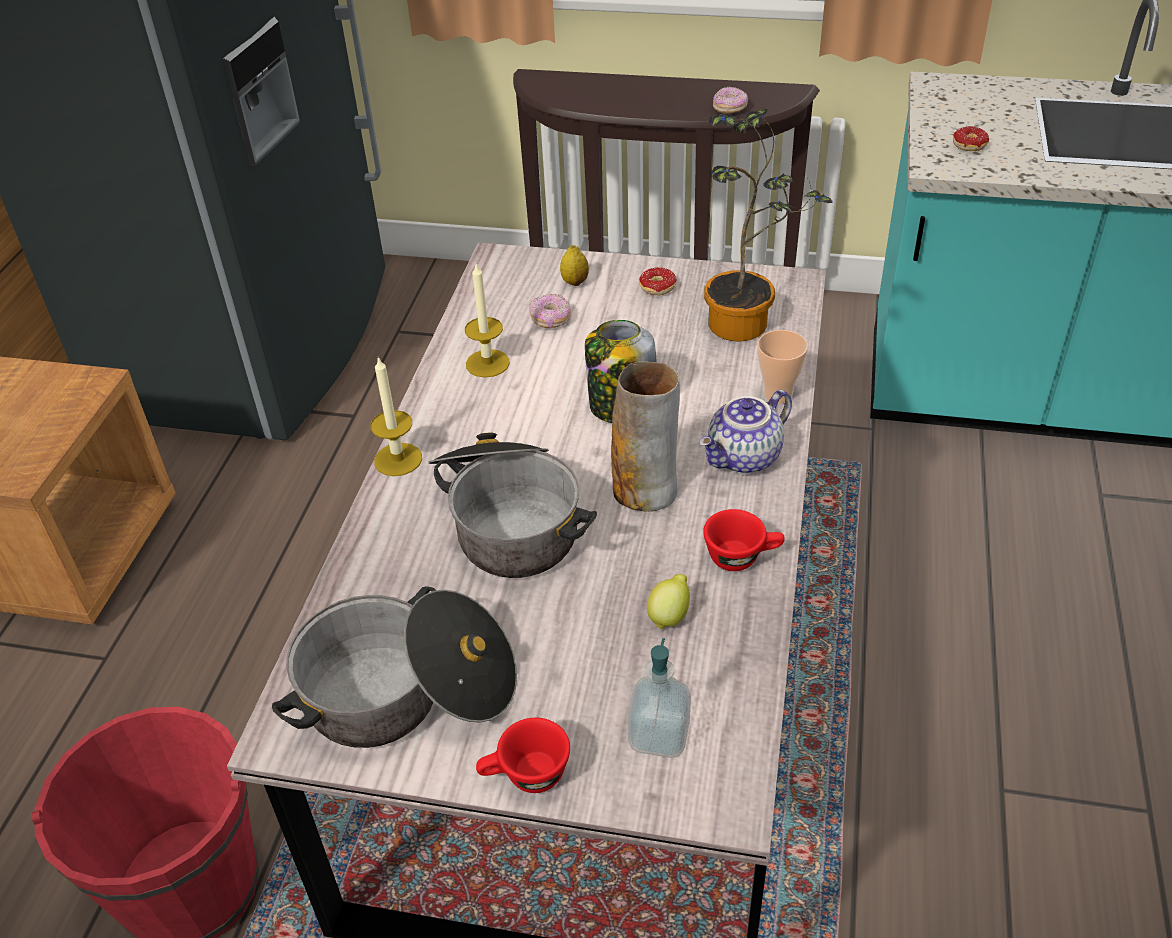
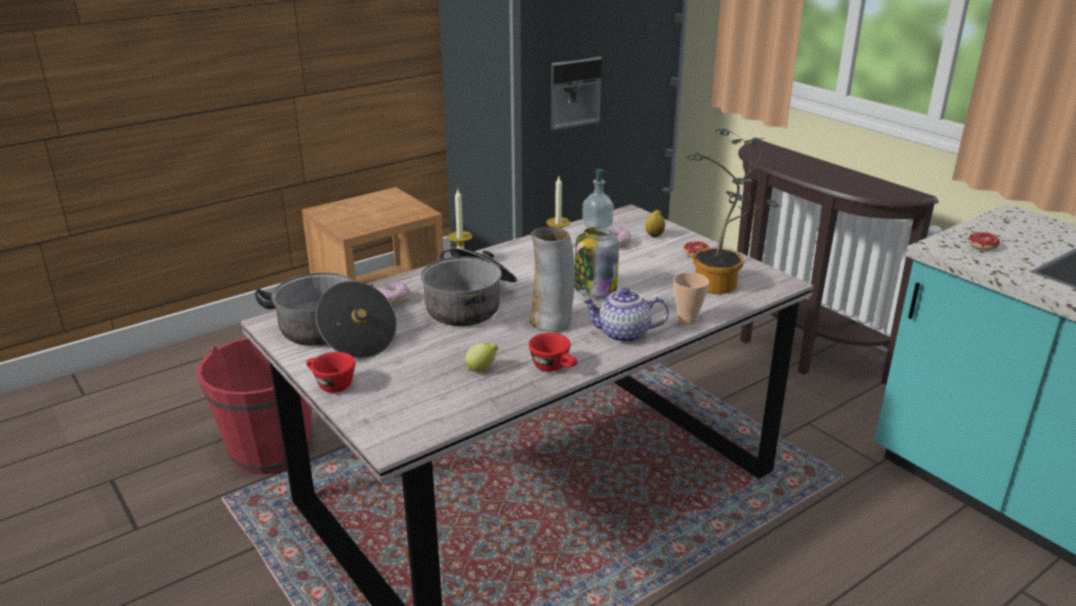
camera: 40 degrees right, 15 degrees down
(659, 735) = (404, 404): soap dispenser -> soap dispenser (597, 226)
(730, 108) = (855, 189): donut -> donut (394, 300)

